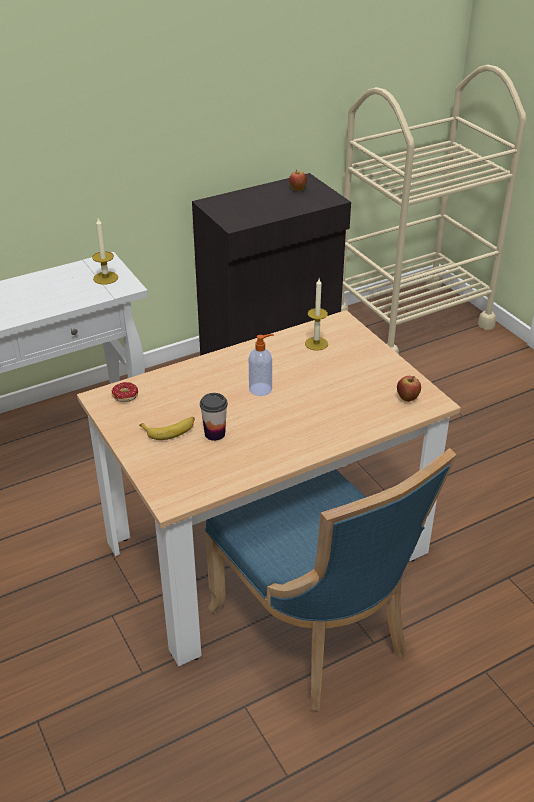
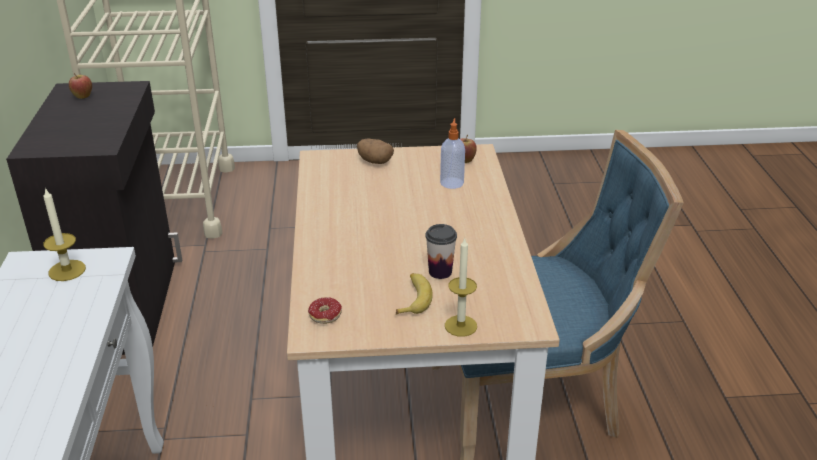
camera: 65 degrees left, 5 degrees down
(261, 389) = (388, 227): soap dispenser -> soap dispenser (452, 182)
(316, 343) = (341, 179): candle -> candle (460, 326)
(361, 351) = (375, 161): none -> potato

